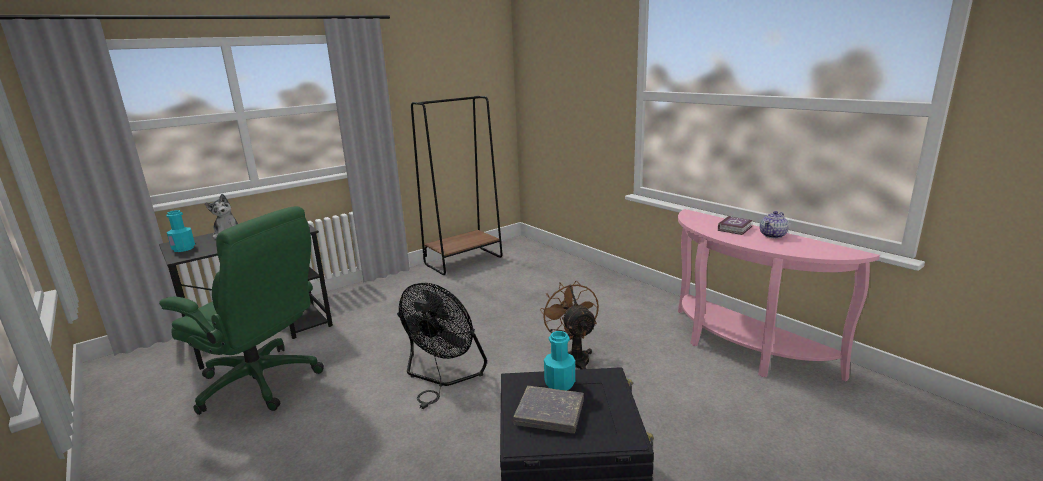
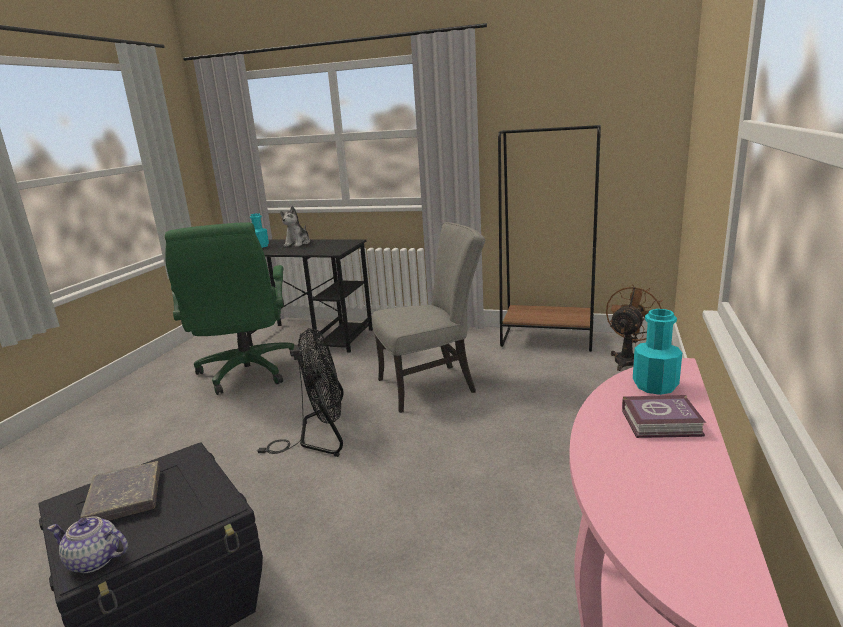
camera: 55 degrees right, 0 degrees up
(449, 313) = (432, 385): none -> grey chair
(559, 384) = (188, 481): turquoise bottle -> turquoise bottle (655, 385)
(574, 358) = (427, 498): brown fan -> brown fan (629, 359)
(773, 235) = (688, 470): teapot -> teapot (94, 560)

